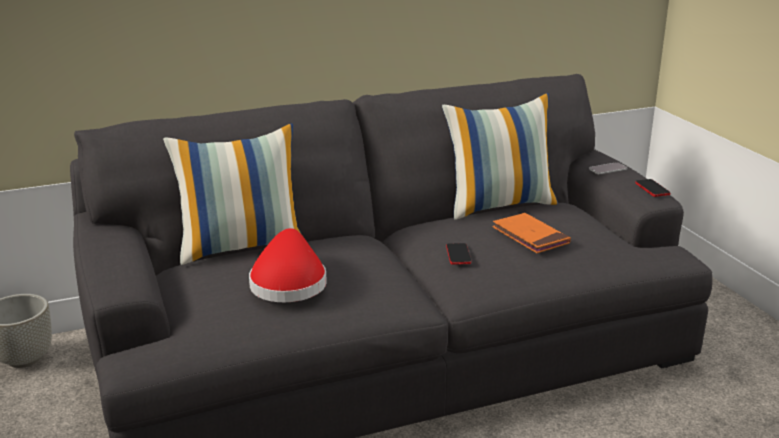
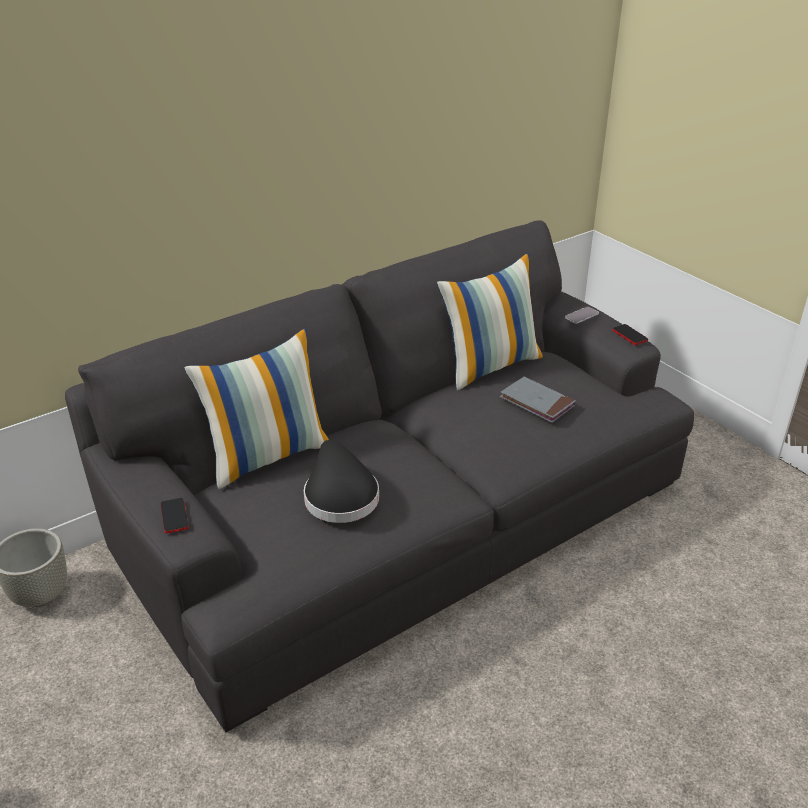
camera: 15 degrees left, 10 degrees up
(288, 282) = (339, 495): red hat -> black hat
(458, 255) = (481, 434): phone -> phone (174, 516)
(530, 236) = (537, 402): orange book -> grey book

